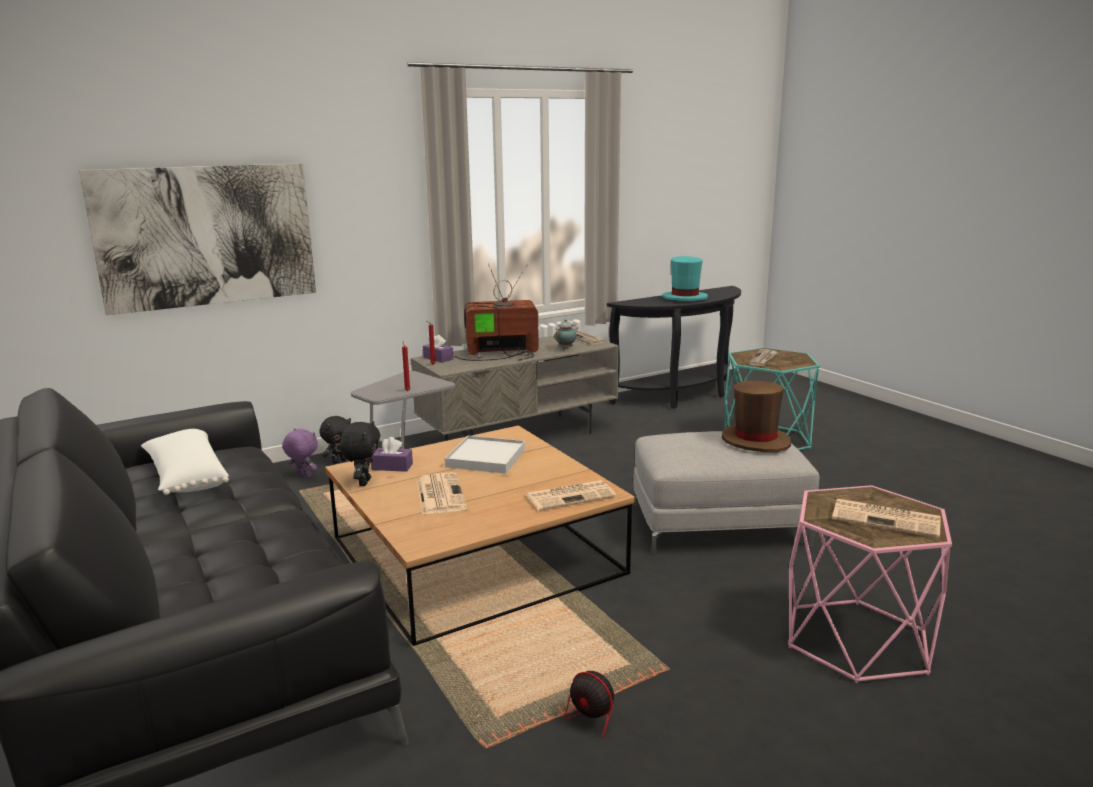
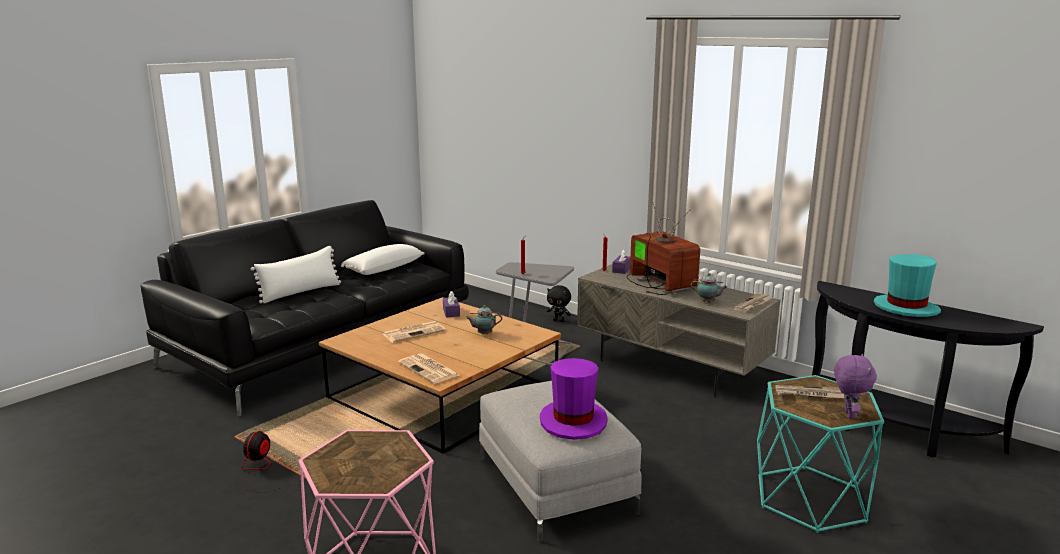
camera: 70 degrees right, 0 degrees up
(205, 549) = (300, 292): none -> white pillow
(206, 236) = (521, 136): picture -> none
(303, 476) = (526, 317): purple plush toy -> purple plush toy (848, 414)
(363, 482) = (422, 310): black plush toy -> none
(486, 458) = (483, 334): white tray -> teapot
(755, 441) = (573, 421): brown hat -> purple hat
(887, 519) = (357, 466): newspaper -> none

